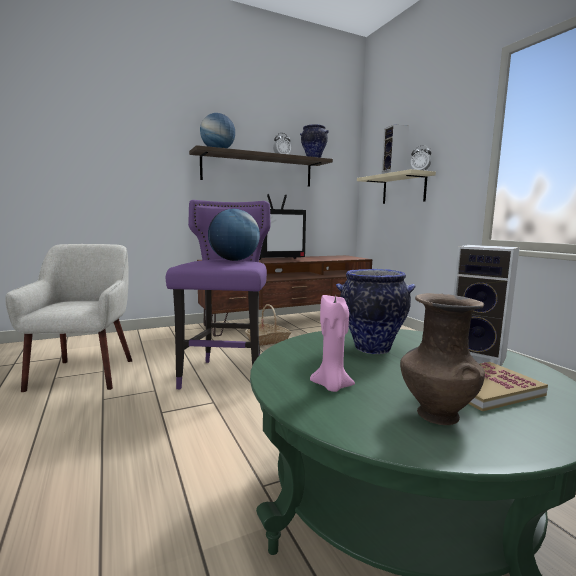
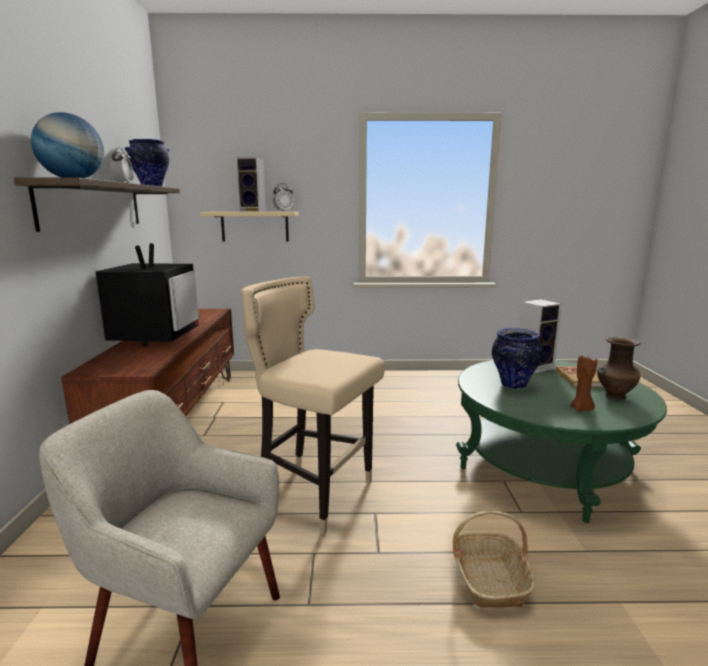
camera: 65 degrees left, 5 degrees up
(226, 376) = (315, 494): purple stool -> beige stool
(234, 260) = (322, 355): globe -> none
(268, 340) = (230, 445): basket -> basket (489, 579)
(332, 386) = (581, 409): pink candle -> brown candle

